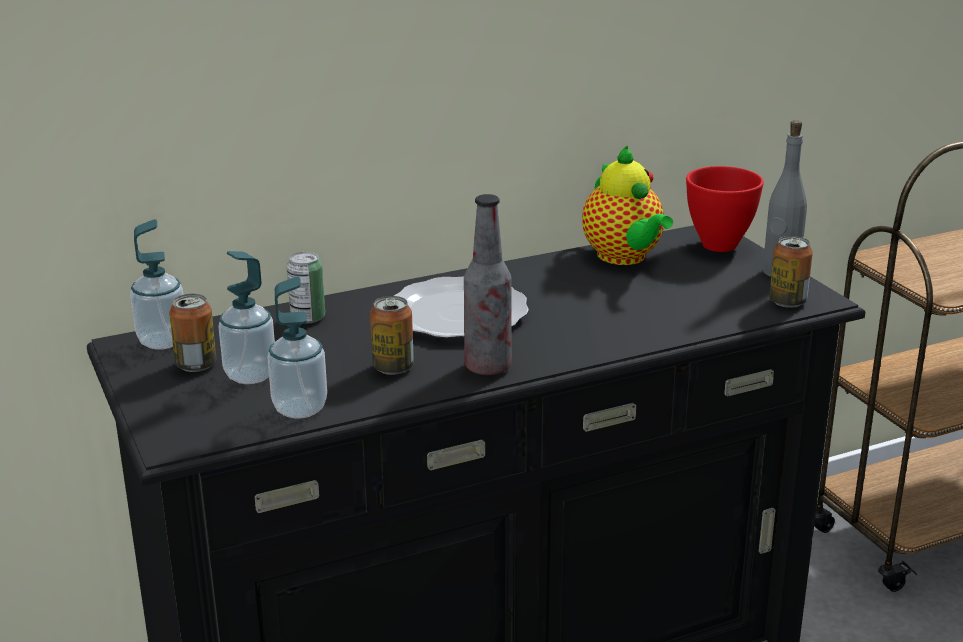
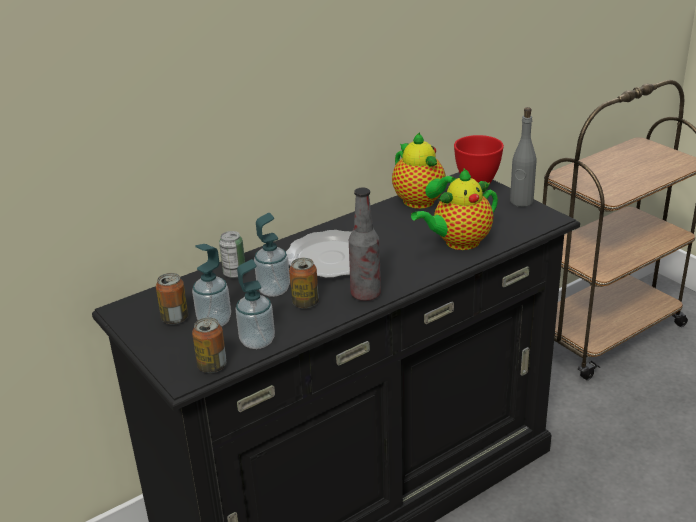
camera: 10 degrees left, 5 degrees up
(162, 341) = (144, 304): soap dispenser -> soap dispenser (274, 290)
(659, 315) = (458, 242): none -> teapot
(787, 301) = (533, 222): can -> can (212, 366)

